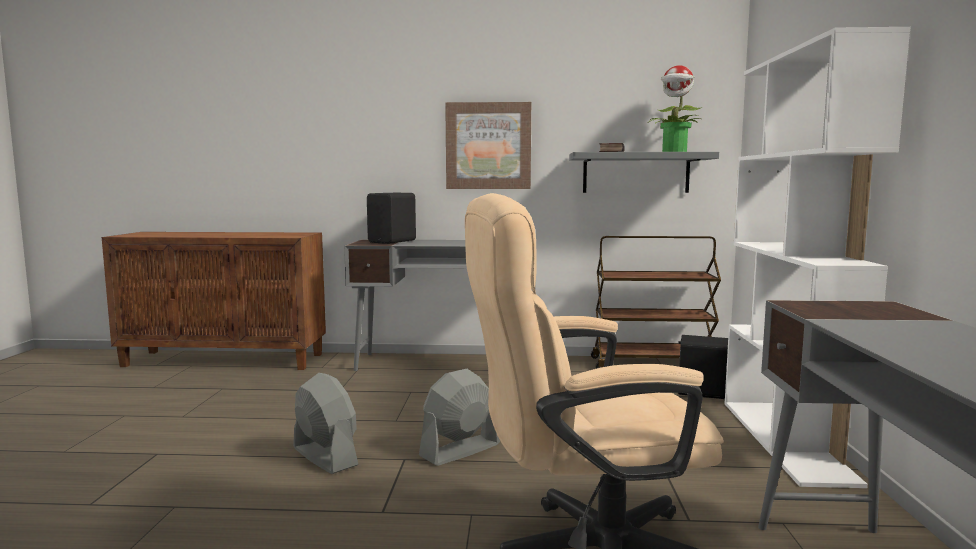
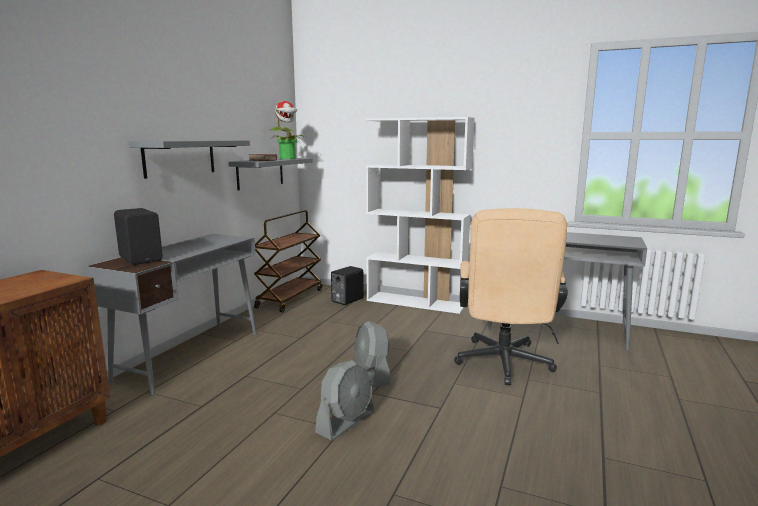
camera: 70 degrees left, 5 degrees up
(324, 456) = (346, 422): grey fan -> grey fan turned 150 degrees clockwise
(488, 146) = (180, 157): picture -> grey shelf

